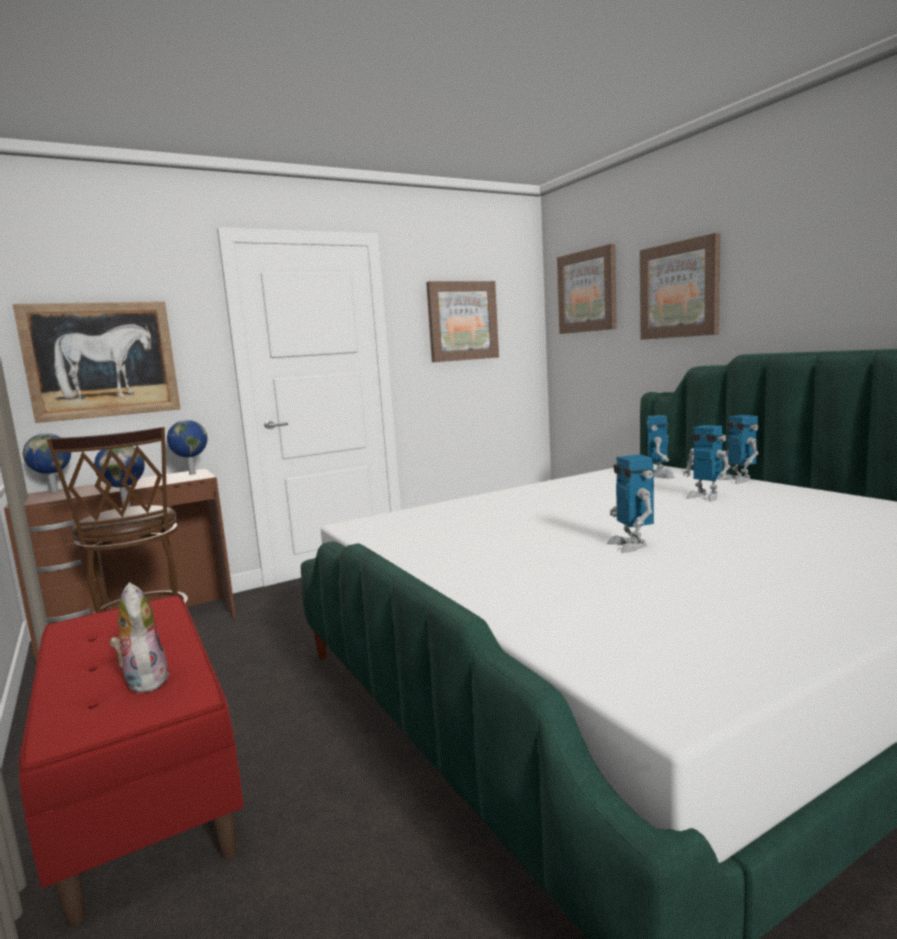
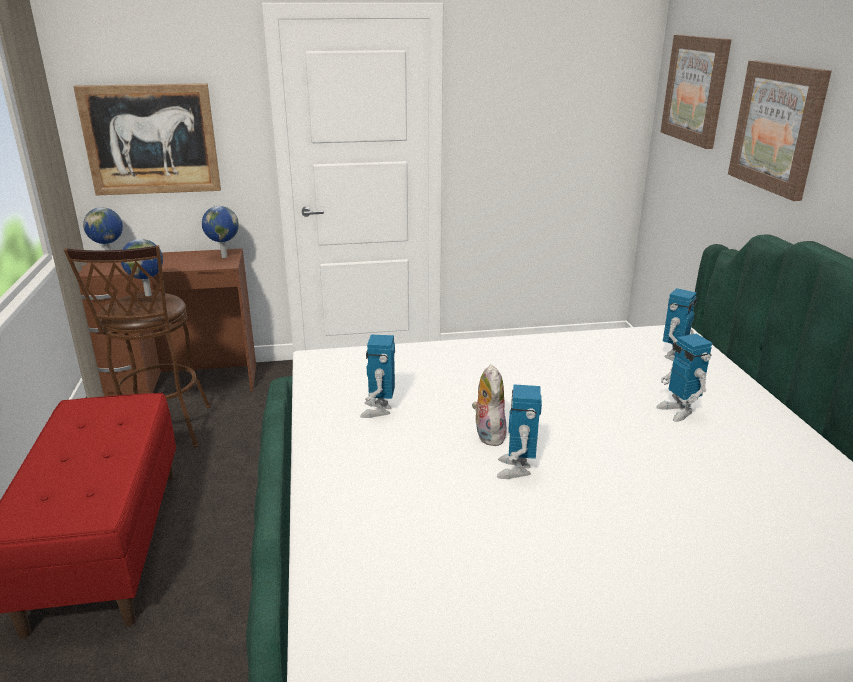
camera: 20 degrees right, 15 degrees up
(143, 680) = (83, 486): plush toy -> plush toy (487, 434)
(462, 321) = (539, 107): picture -> none
(739, 480) = (751, 390): toy robot -> toy robot (378, 410)

